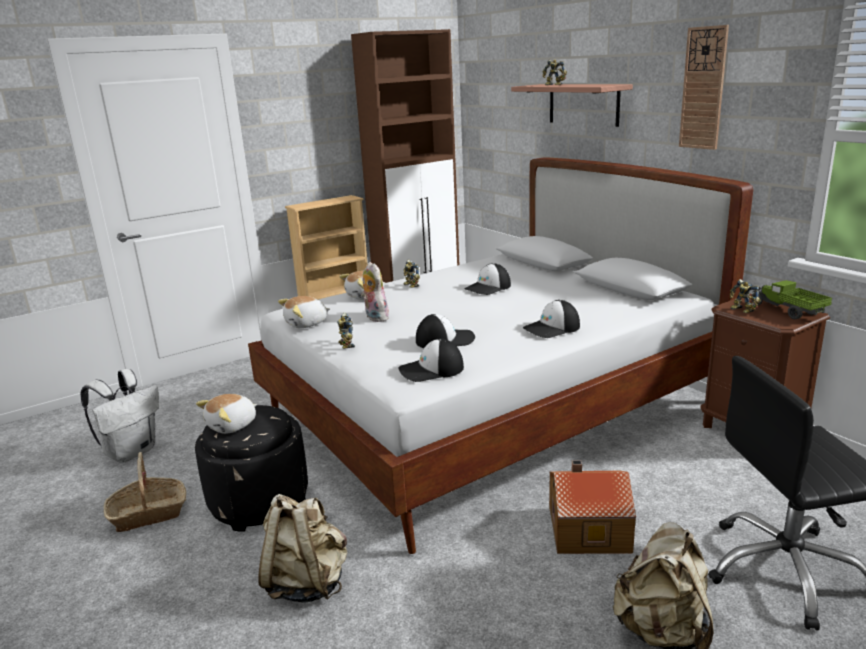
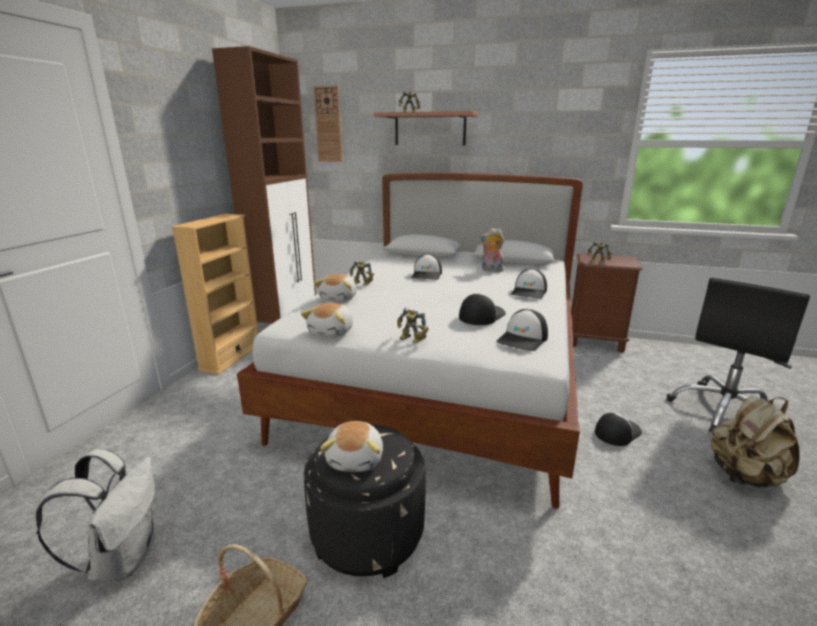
camera: 40 degrees left, 0 degrees up
(307, 583) = (524, 584): beige backpack -> none
(375, 317) = (385, 312): plush toy -> plush toy (491, 270)
(587, 528) = (617, 432): toy house -> cap
(703, 88) = (540, 115): wall clock -> wall clock (328, 125)
(787, 311) = (617, 258): toy truck -> none

